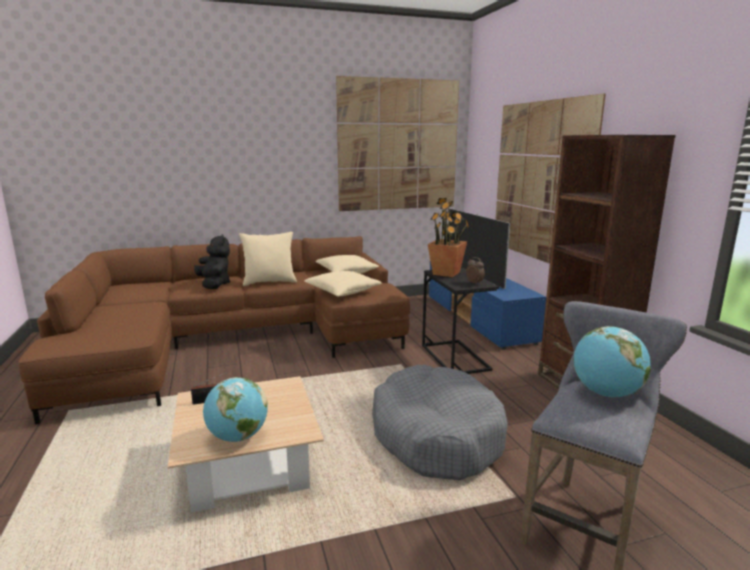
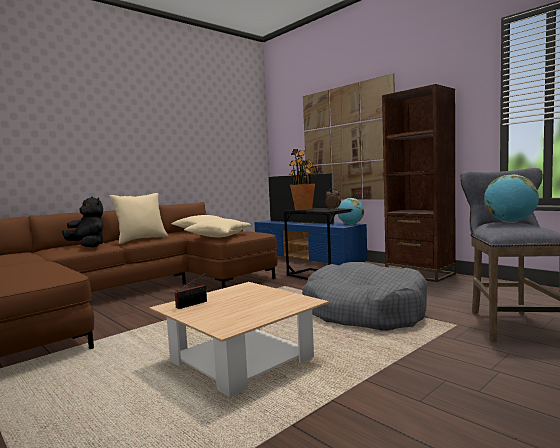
camera: 25 degrees left, 10 degrees down
(238, 437) = (256, 314): globe -> globe (351, 224)
(398, 145) = (221, 129): picture -> none

